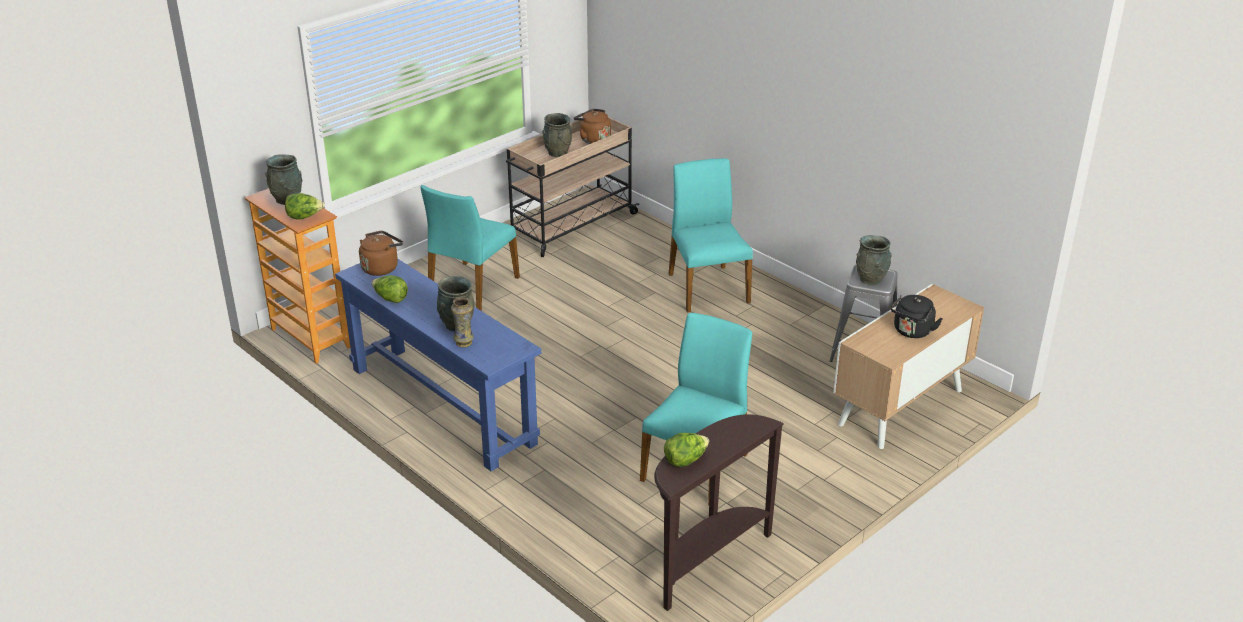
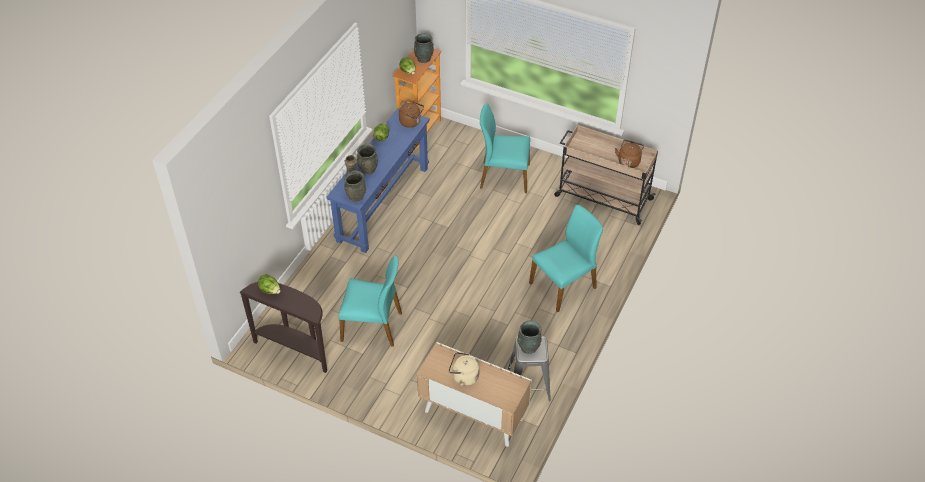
camera: 70 degrees right, 15 degrees up
(557, 153) = (598, 150): grey vase -> grey vase (356, 196)
(912, 332) = (463, 377): black kettle -> beige kettle

